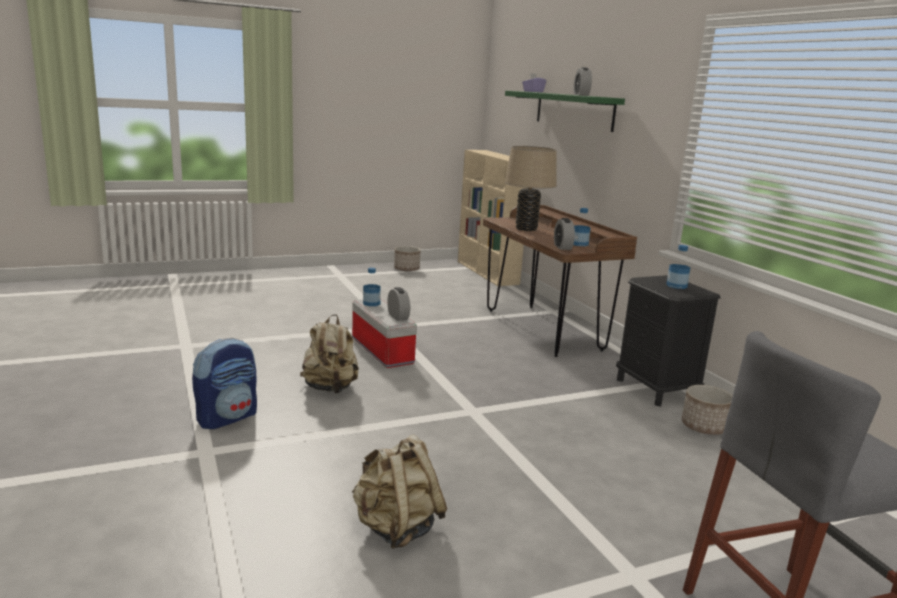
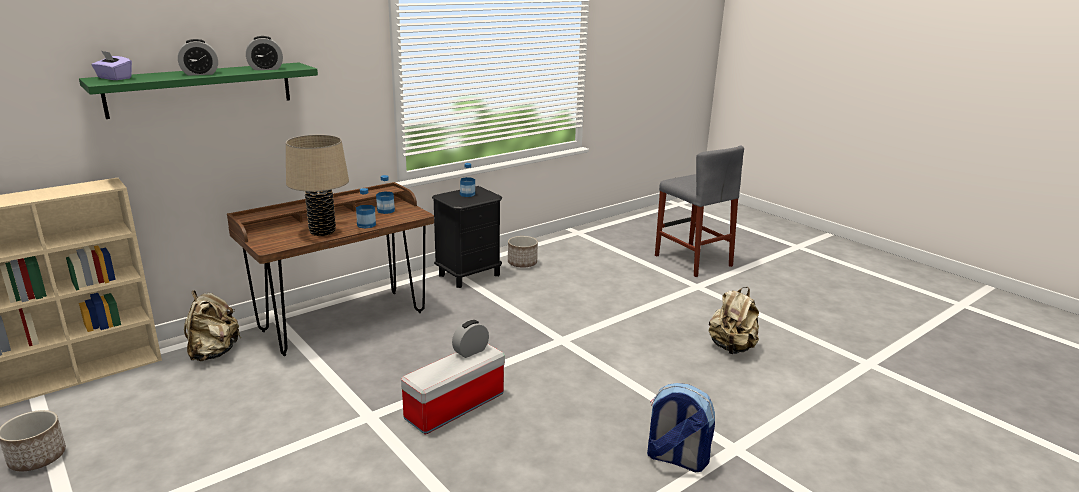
camera: 105 degrees left, 5 degrees up
(330, 388) = (572, 416): beige backpack -> beige backpack (213, 353)
(371, 303) = (432, 375): bottle -> bottle (366, 225)
(562, 247) = (406, 216): alarm clock -> alarm clock (200, 74)

